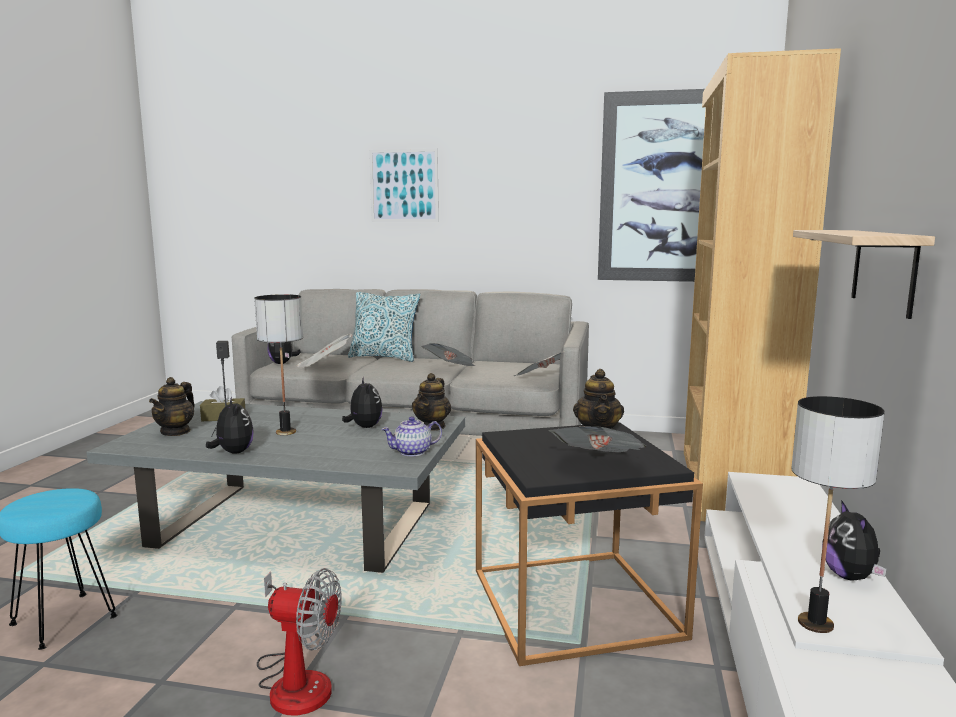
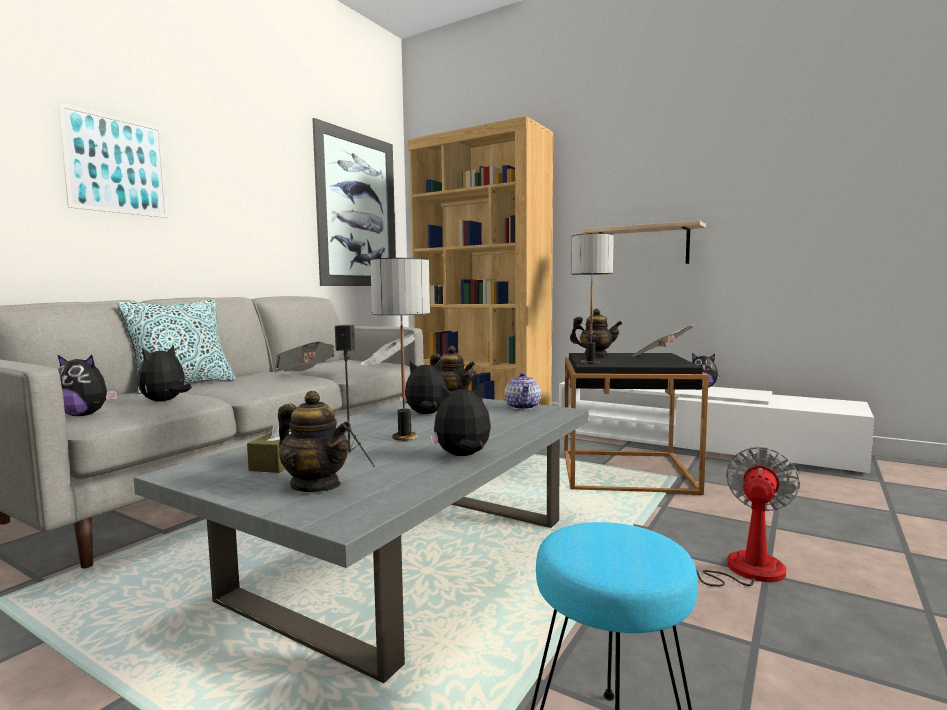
camera: 70 degrees left, 5 degrees down
(324, 366) = (165, 401): newspaper -> plush toy
(816, 624) = (751, 397): table lamp -> table lamp (590, 363)

